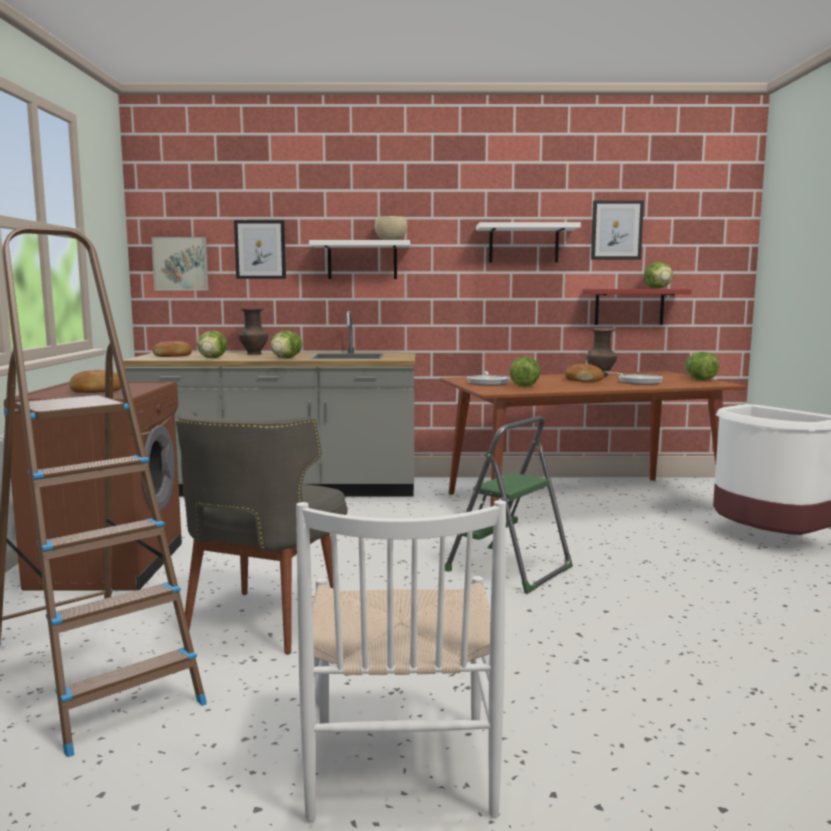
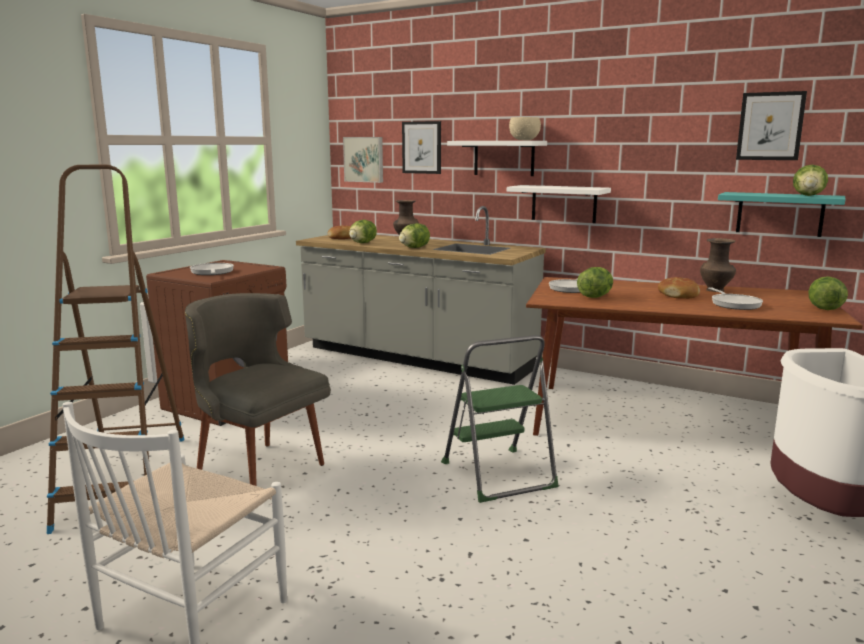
camera: 30 degrees right, 5 degrees up
(96, 391) = (212, 272): bread -> frying pan
(265, 621) = (261, 471): grey chair -> grey chair turned 75 degrees clockwise
(523, 244) = (661, 142): white shelf -> white shelf (564, 203)
(629, 306) = (779, 214): red shelf -> turquoise shelf

